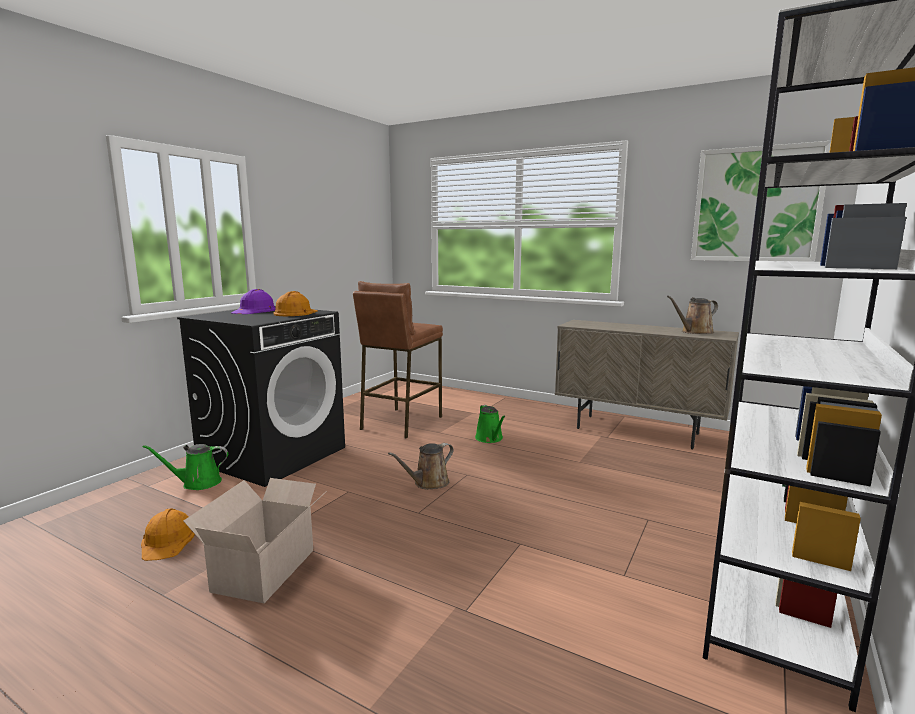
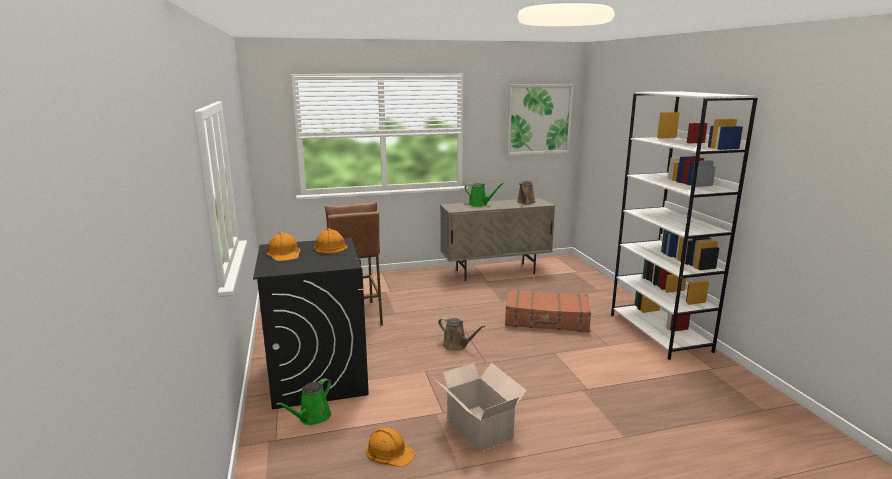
camera: 45 degrees left, 5 degrees up
(255, 310) = (284, 253): purple hard hat -> orange hard hat
(428, 483) = (457, 345): brown watering can -> brown watering can turned 60 degrees counterclockwise
(490, 438) = (433, 305): green watering can -> green watering can (479, 204)
(594, 503) = (546, 320): none -> brown suitcase

